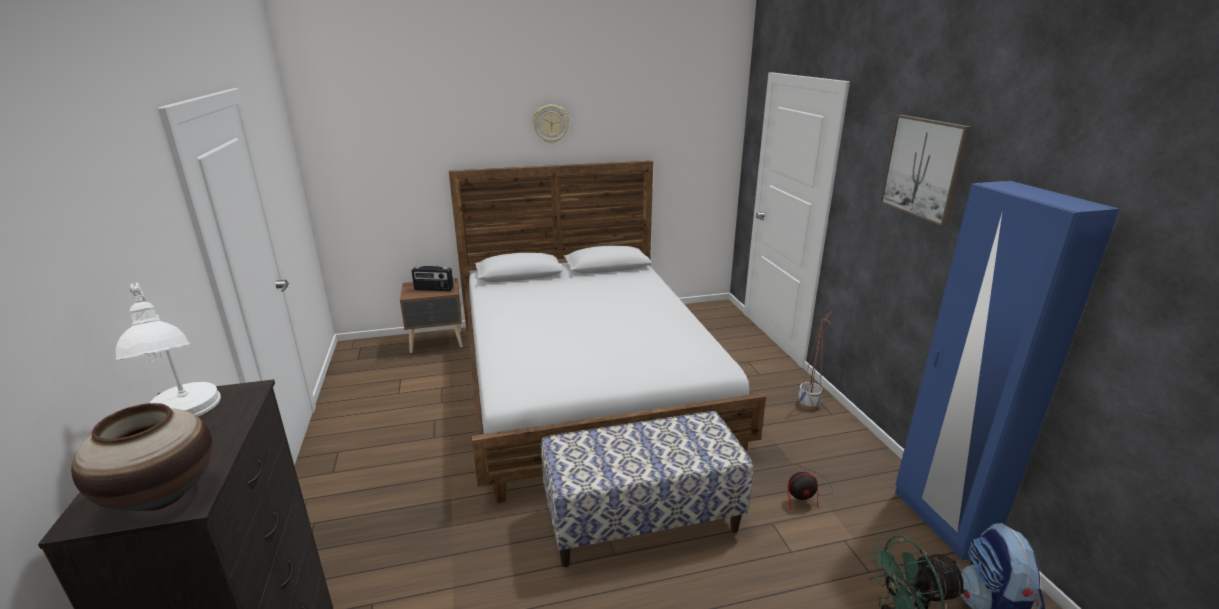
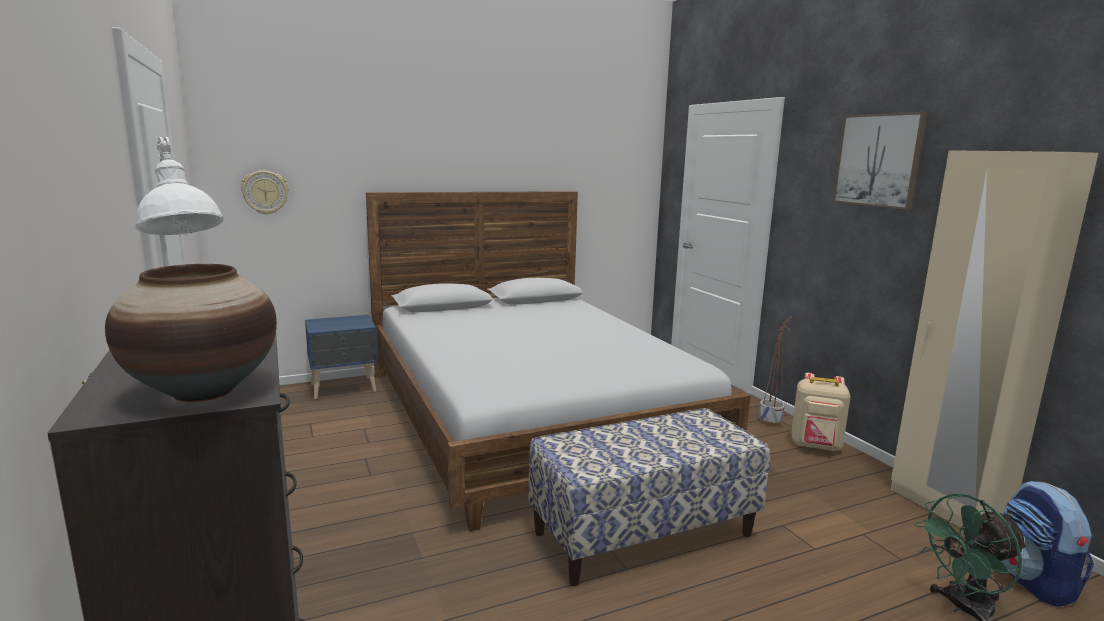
camera: 10 degrees left, 10 degrees down
(433, 289) = (345, 324): radio -> none
(437, 342) = (344, 388): brown nightstand -> blue nightstand
(551, 123) = (475, 148): wall clock -> wall clock (265, 192)
(805, 493) = (804, 496): fan -> none
(842, 436) = (816, 446): none -> beige backpack
(940, 521) = (945, 509): blue wardrobe -> beige wardrobe

